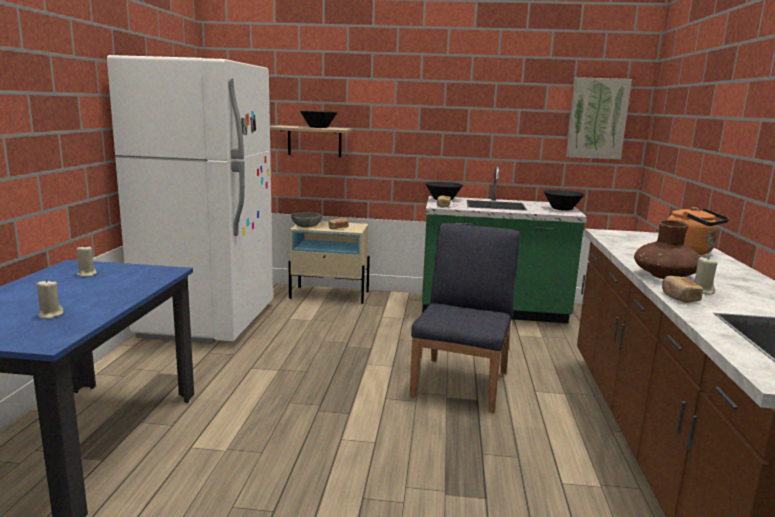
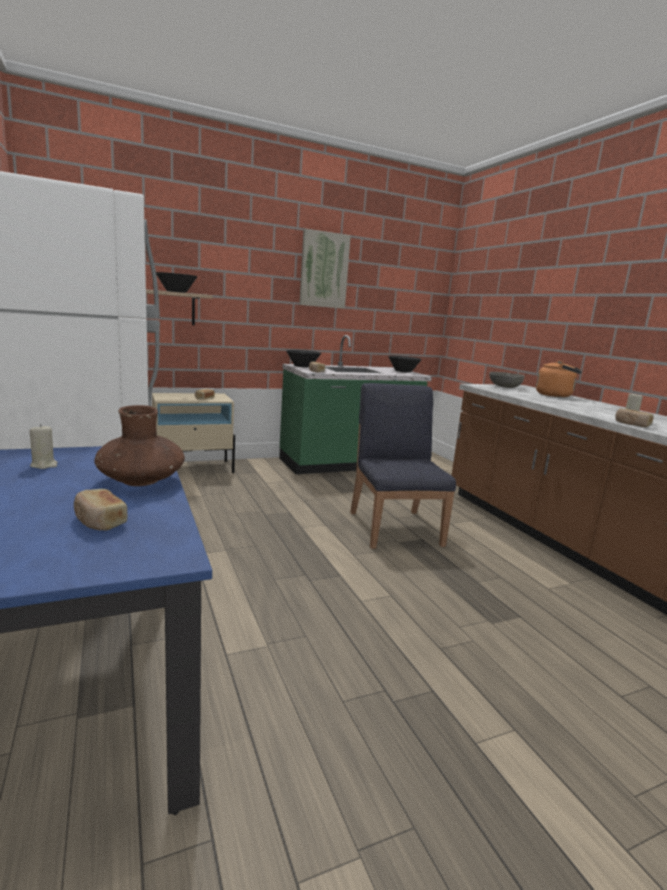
camera: 30 degrees left, 0 degrees up
(50, 315) = (99, 521): beige candle -> bread
(306, 226) = (168, 398): grey bowl -> grey bowl (504, 386)
(597, 118) = (415, 296): picture -> picture (324, 270)
(665, 276) = (588, 412): brown vase -> brown vase (141, 481)

